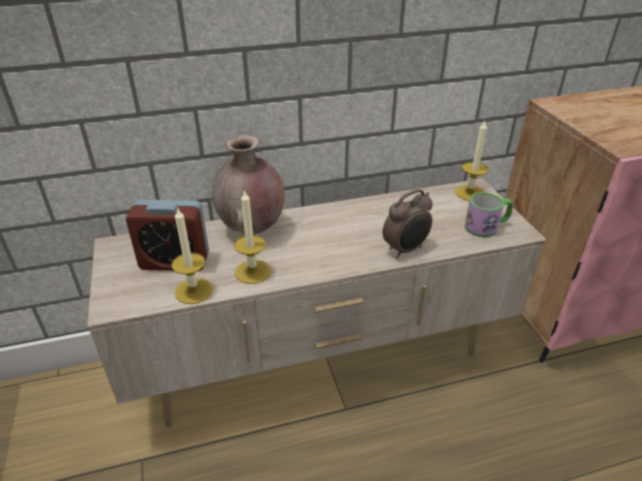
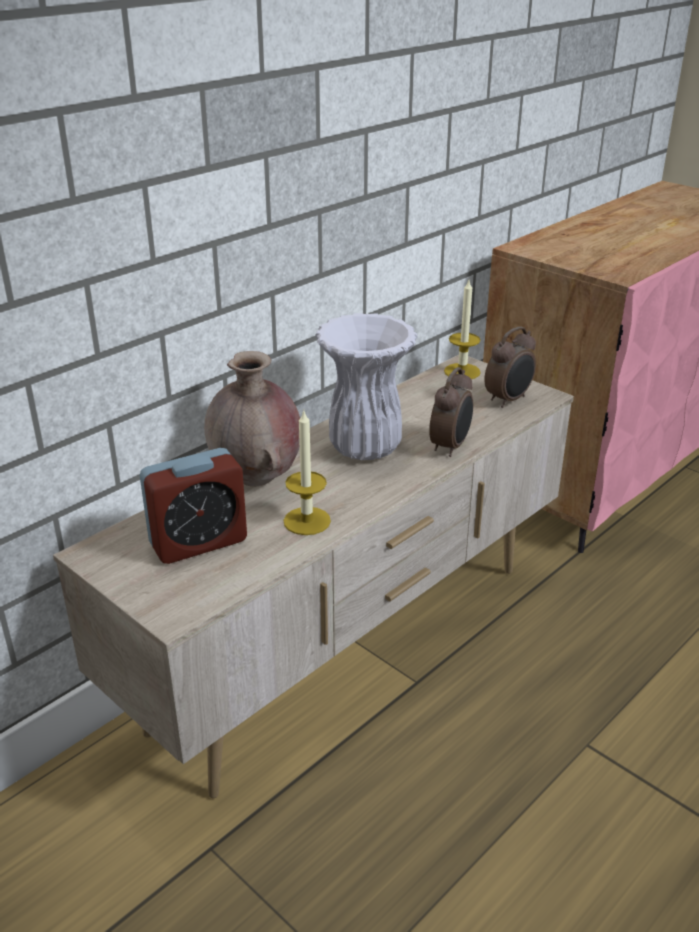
camera: 30 degrees left, 5 degrees down
(193, 291) = (259, 563): candle -> none
(342, 230) = (364, 447): none -> white vase
(486, 226) = (509, 400): mug -> alarm clock

